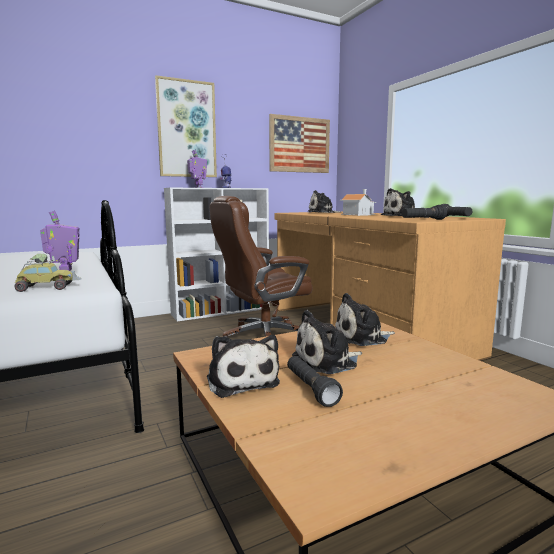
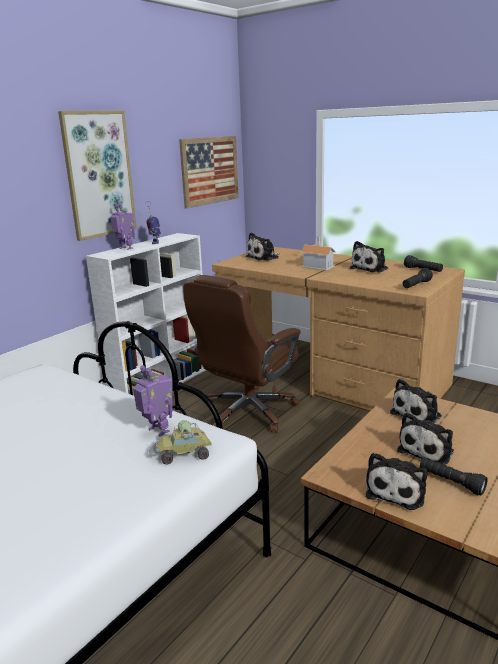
camera: 25 degrees left, 10 degrees up
(47, 287) = (183, 454): toy car -> toy car turned 150 degrees counterclockwise
(241, 380) = (397, 490): plush toy -> plush toy turned 75 degrees clockwise

